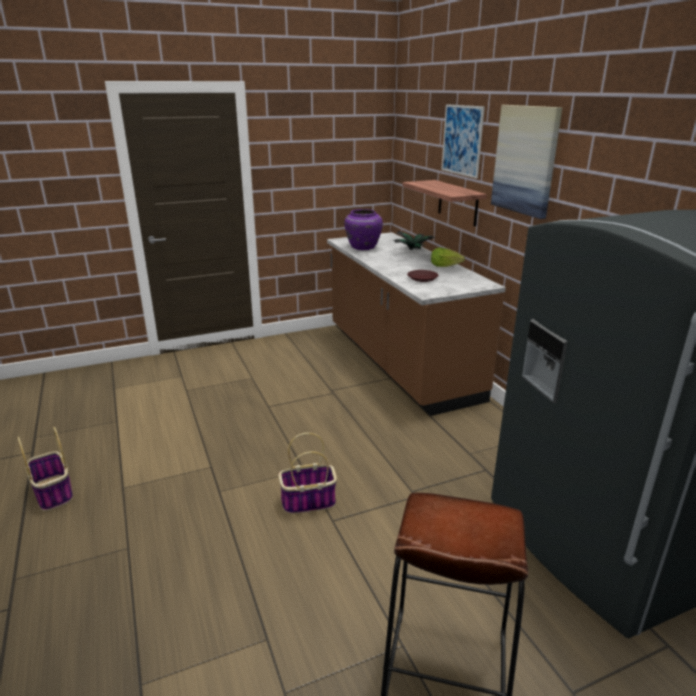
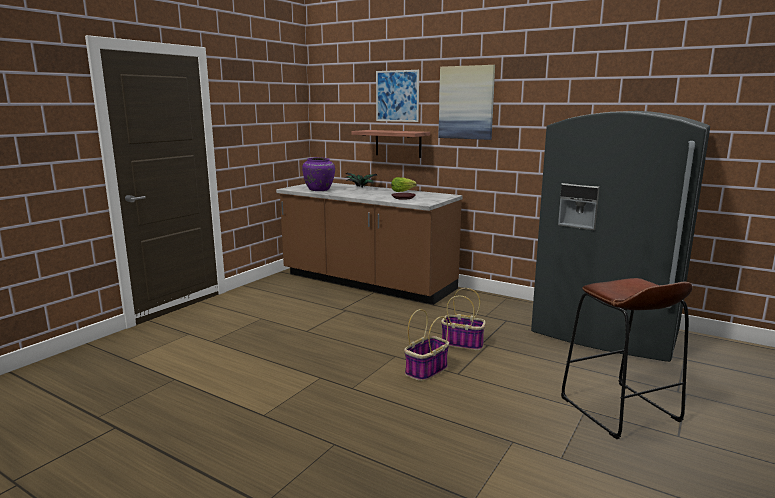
camera: 35 degrees left, 10 degrees down
(54, 493) = (198, 442): basket -> basket (463, 343)

